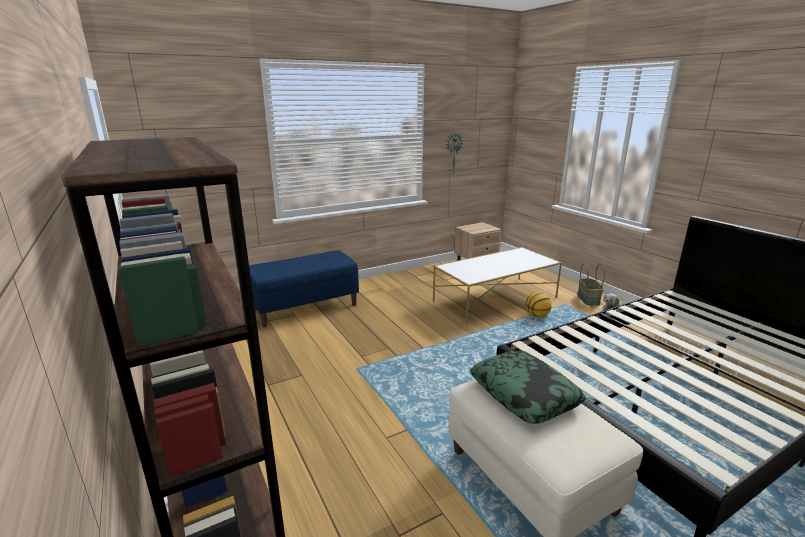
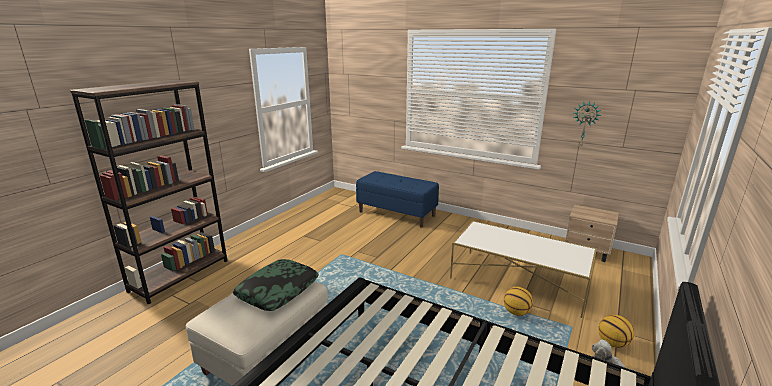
camera: 60 degrees right, 0 degrees up
(588, 299) = (612, 343): basket -> basketball

